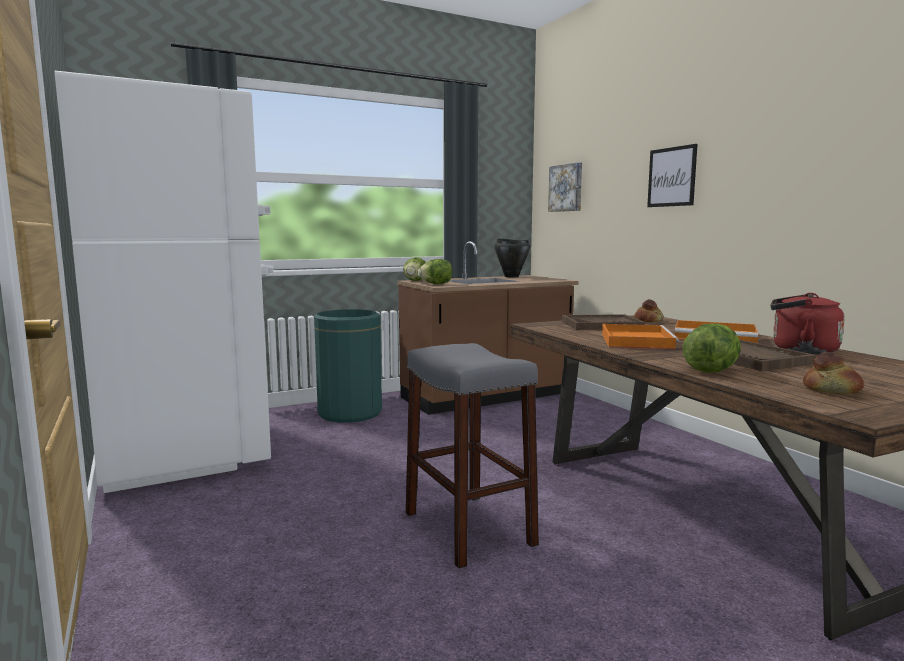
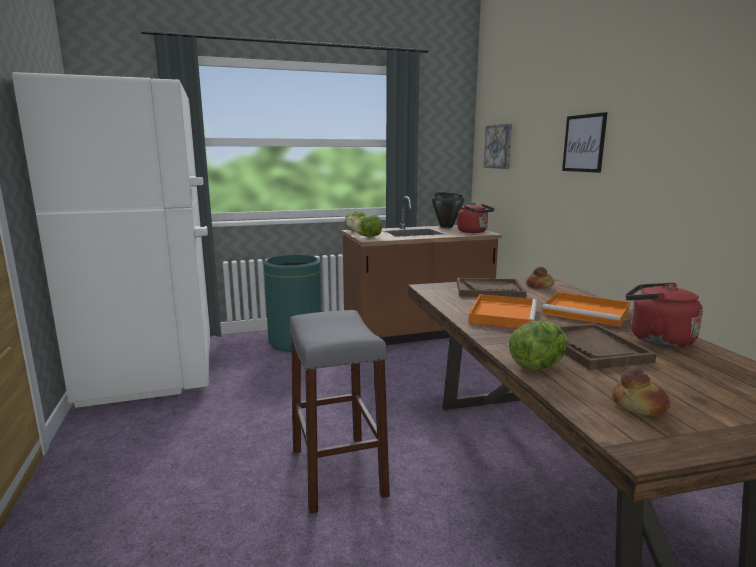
camera: 10 degrees right, 5 degrees up
(546, 279) = (474, 232): none -> red kettle

